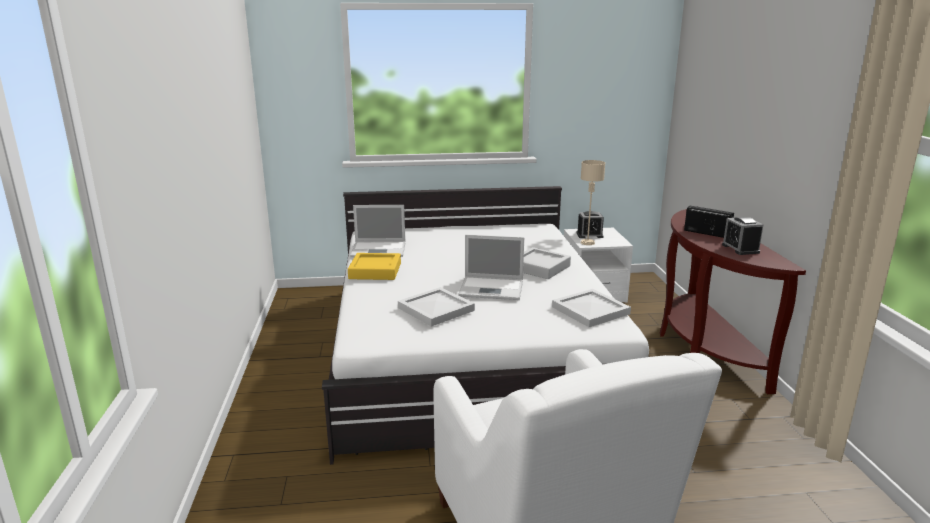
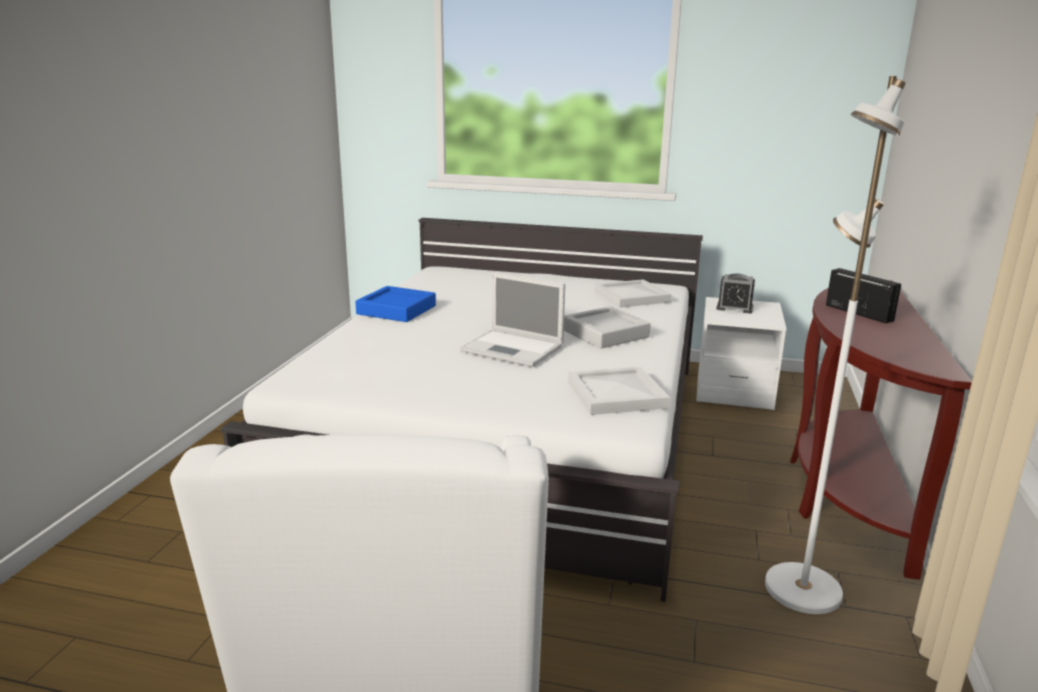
camera: 20 degrees right, 0 degrees up
(375, 271) = (396, 310): yellow tray -> blue tray
(380, 250) = (429, 288): laptop -> none
(437, 309) = (415, 361): white tray -> white tray (633, 297)
(587, 242) = (721, 316): beige table lamp -> none
(720, 414) = (800, 589): none -> white floor lamp
(740, 248) = (890, 339): alarm clock -> none

